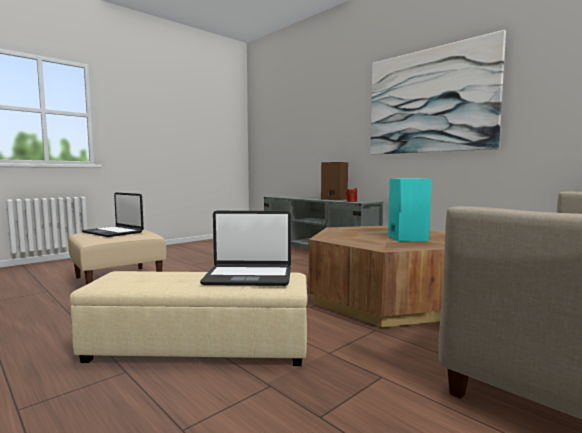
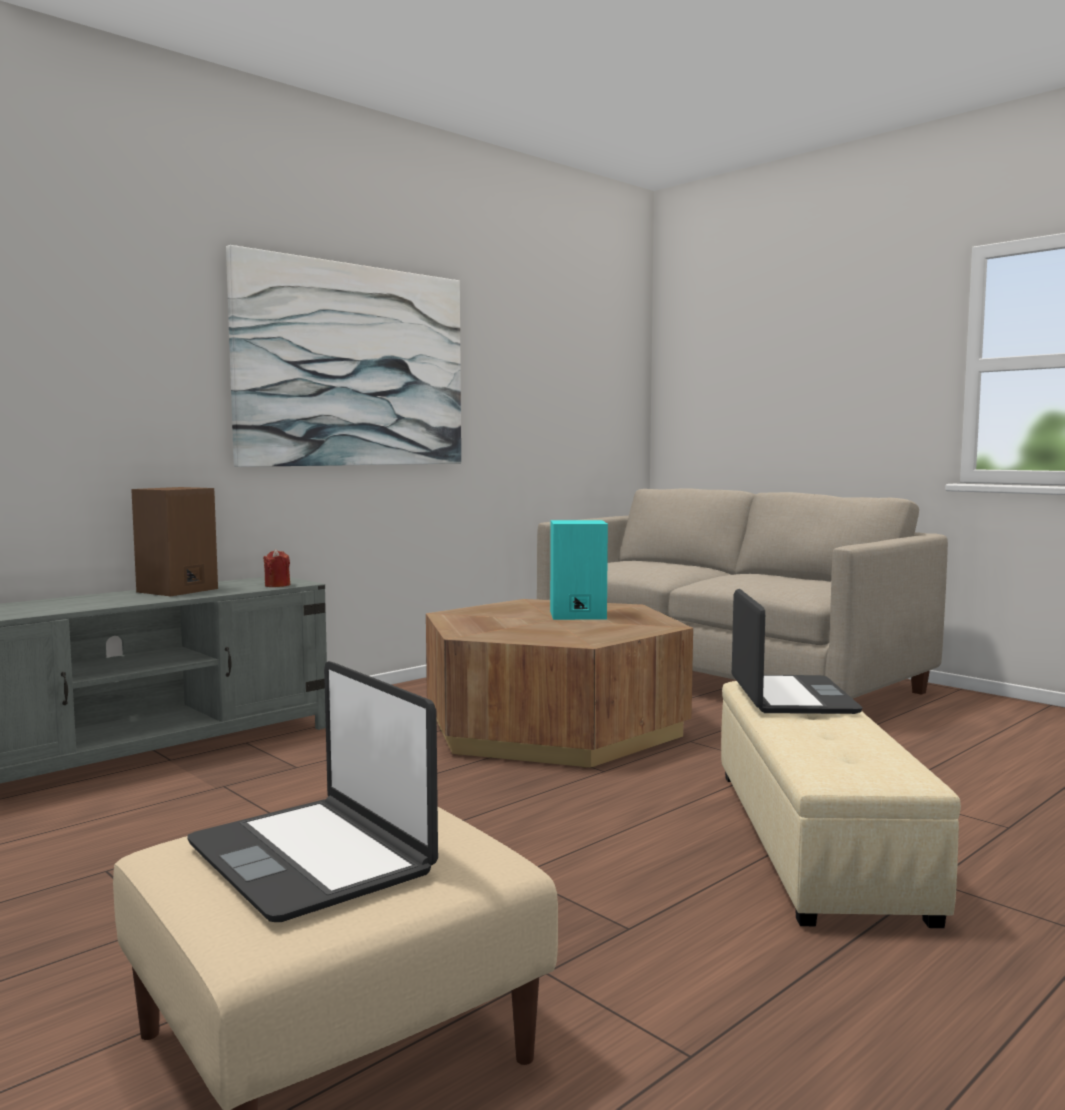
camera: 90 degrees left, 0 degrees up
(113, 232) = (312, 858): laptop -> laptop turned 105 degrees clockwise

